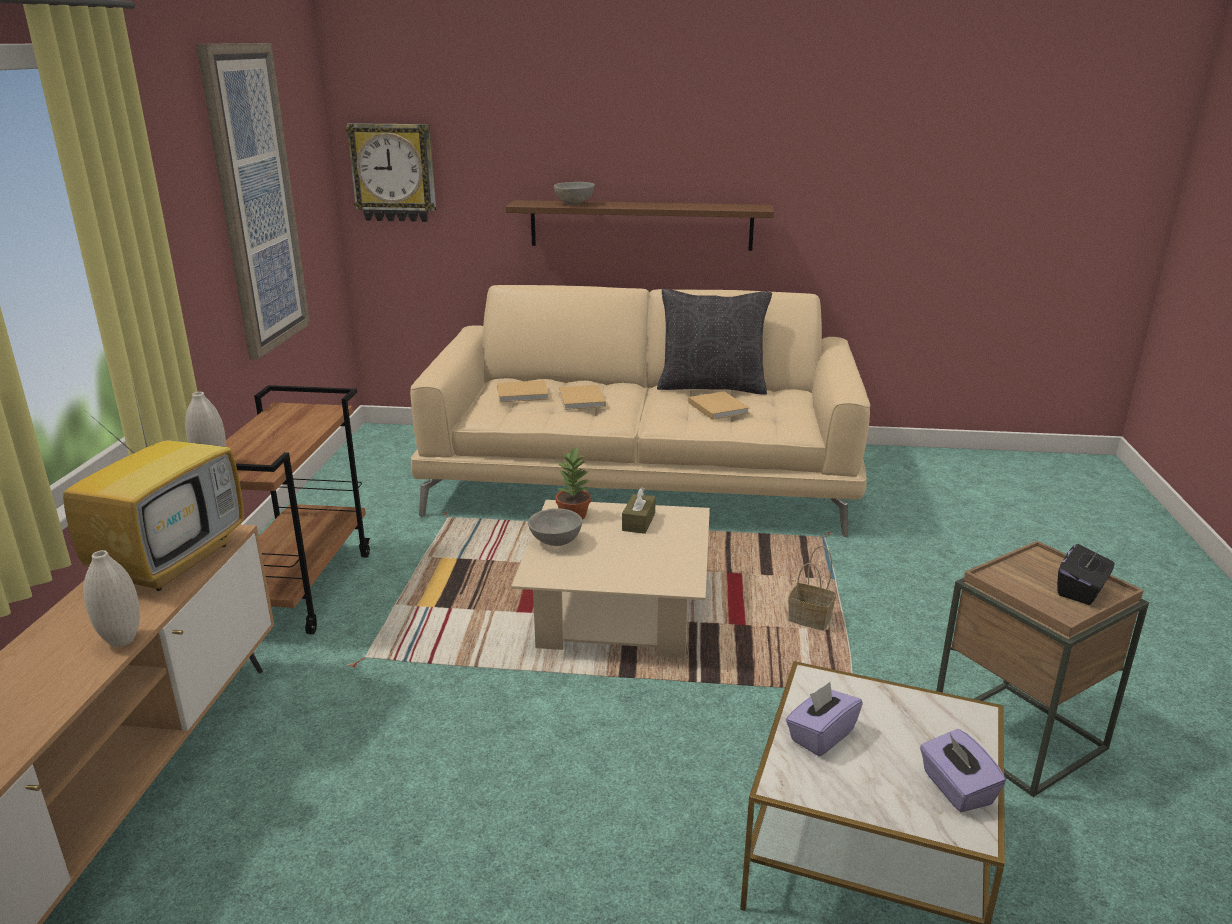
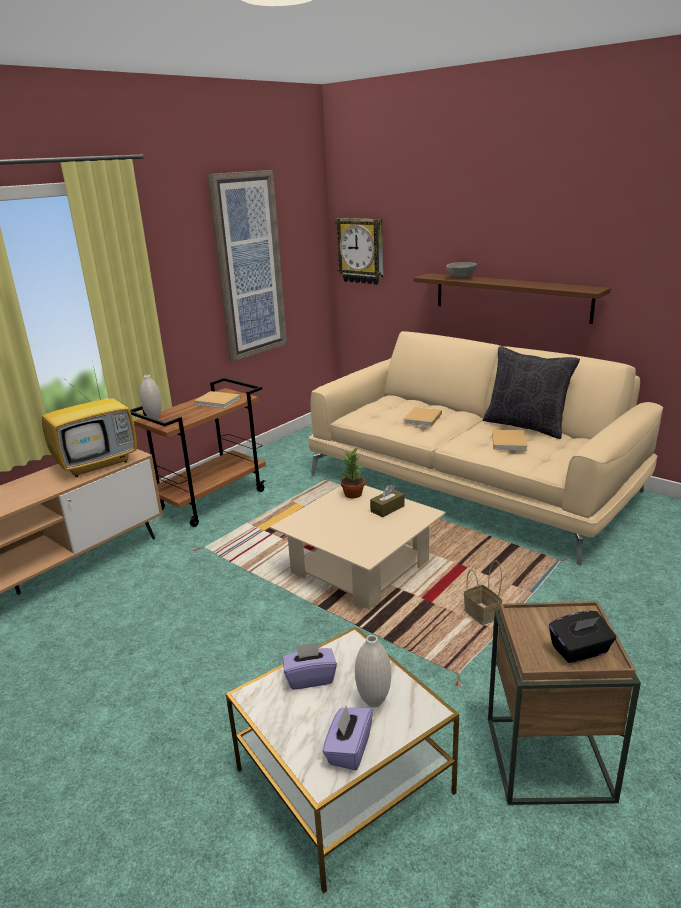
camera: 35 degrees right, 0 degrees up
(122, 640) = (36, 496): white vase -> white vase (373, 700)
(524, 393) = (391, 407): beige book -> beige book (218, 401)
(555, 542) = (323, 508): grey bowl -> none

